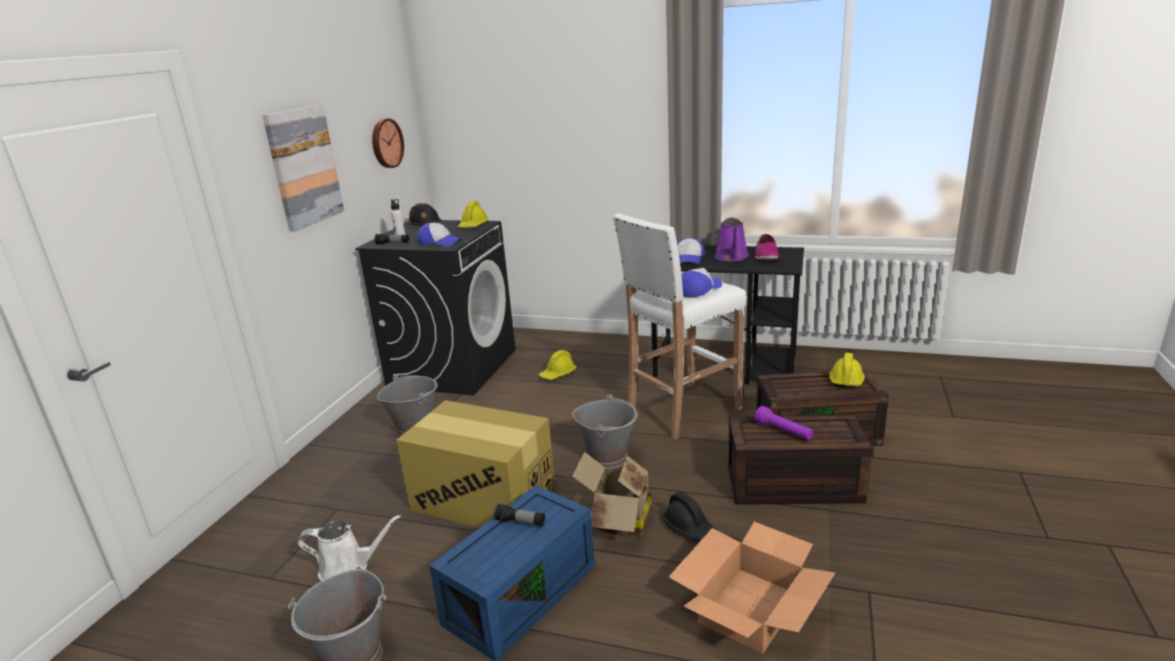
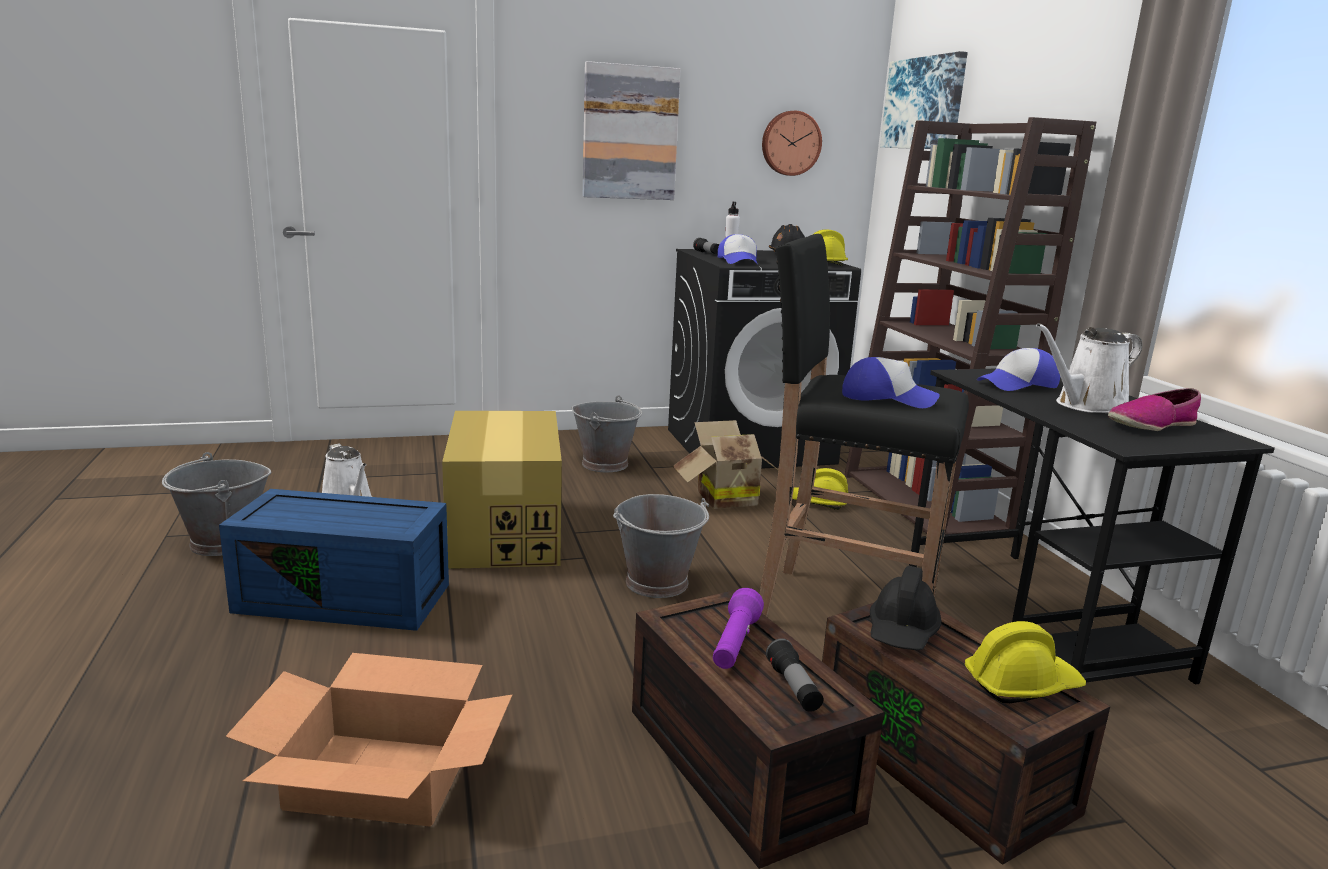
camera: 55 degrees right, 5 degrees down
(471, 100) = (924, 103): none -> picture
(520, 522) = (364, 510): flashlight -> flashlight (793, 687)
(593, 345) = (927, 504): none -> brown bookcase
(618, 522) = (517, 625): cardboard box -> cardboard box (723, 498)
(682, 411) = (842, 610): white stool -> black stool
(689, 528) = (541, 682): black hard hat -> black hard hat (902, 631)
(732, 257) = (1086, 406): purple watering can -> white watering can

